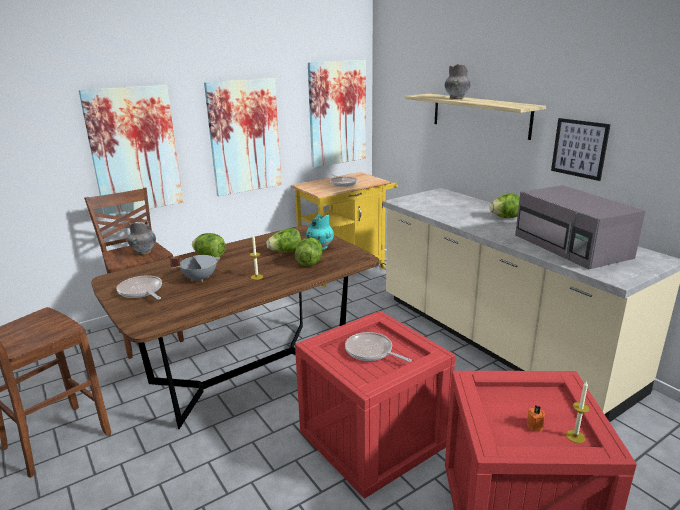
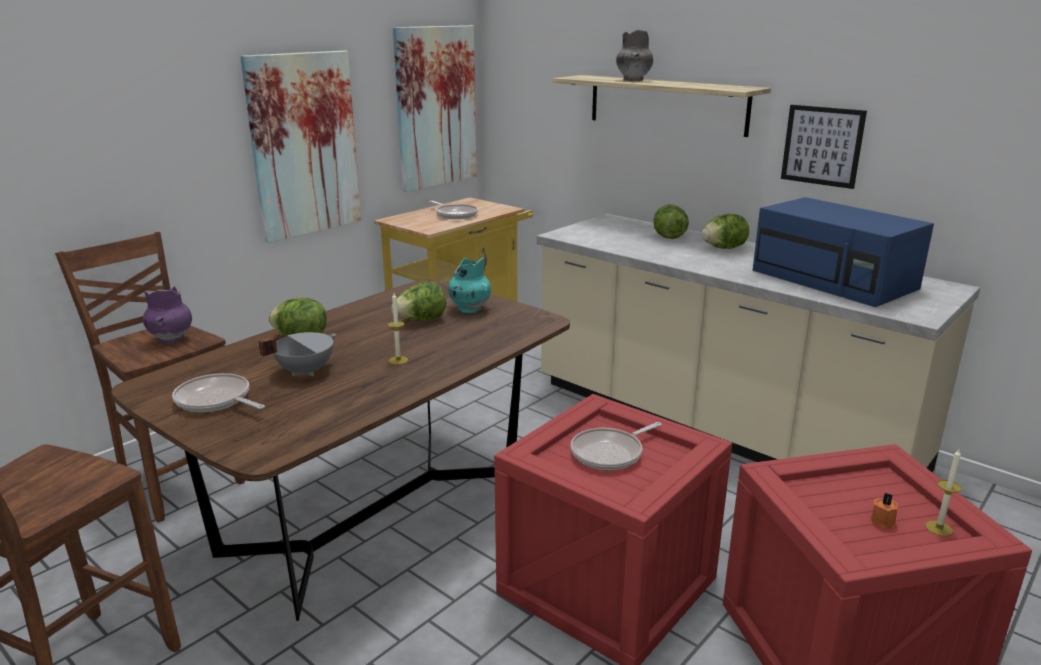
camera: 15 degrees left, 0 degrees up
(134, 150) = (131, 170): picture -> none
(144, 252) = (171, 340): grey vase -> purple vase
(309, 263) = (468, 333): lettuce -> lettuce (668, 237)
(371, 351) = (610, 453): frying pan -> frying pan turned 60 degrees counterclockwise
(572, 246) = (835, 280): grey microwave -> blue microwave

